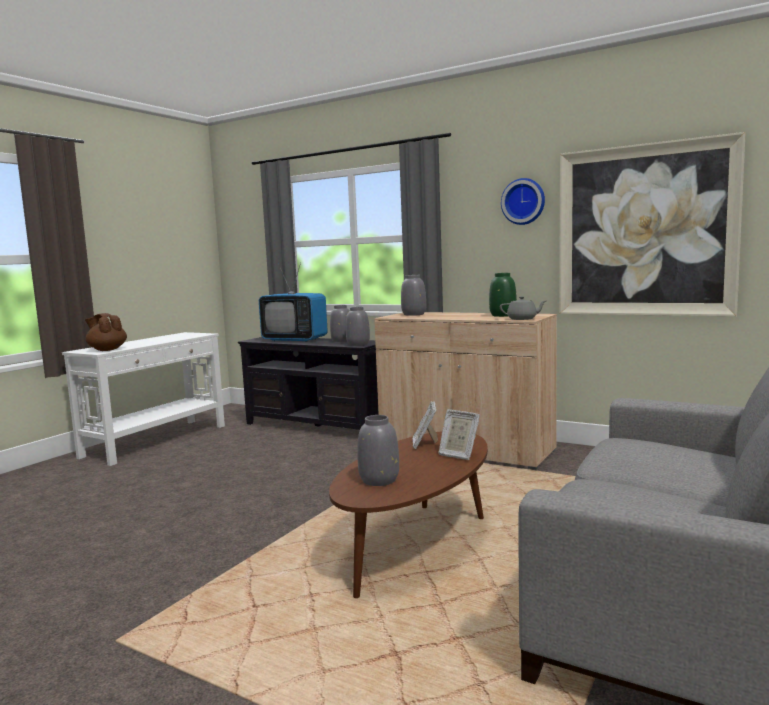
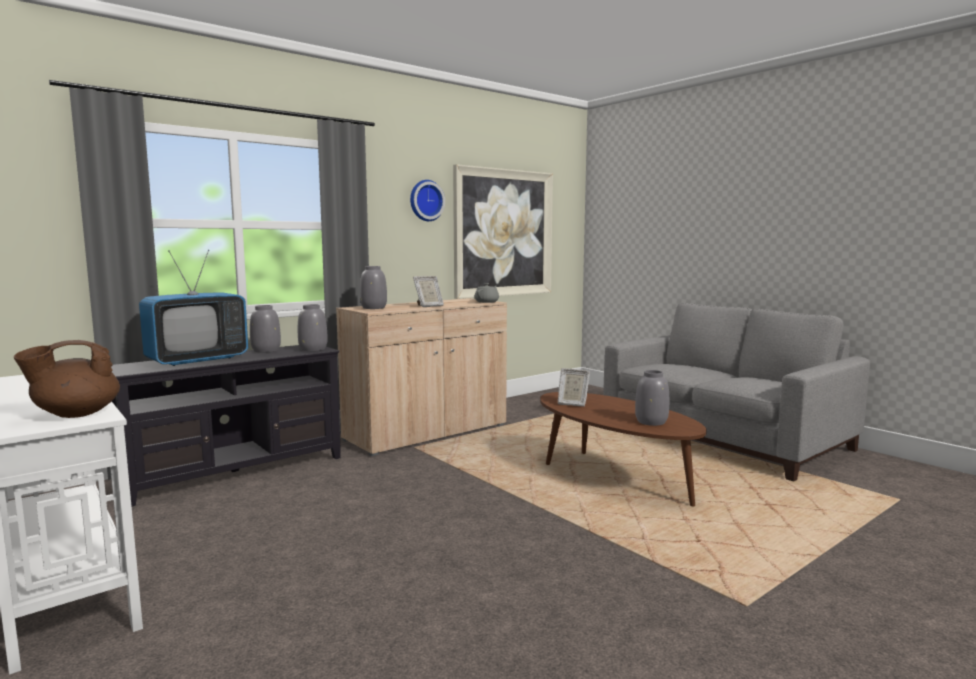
camera: 70 degrees left, 0 degrees up
(458, 455) = (608, 401): picture frame -> picture frame (428, 306)
(503, 315) = (451, 301): green vase -> none

